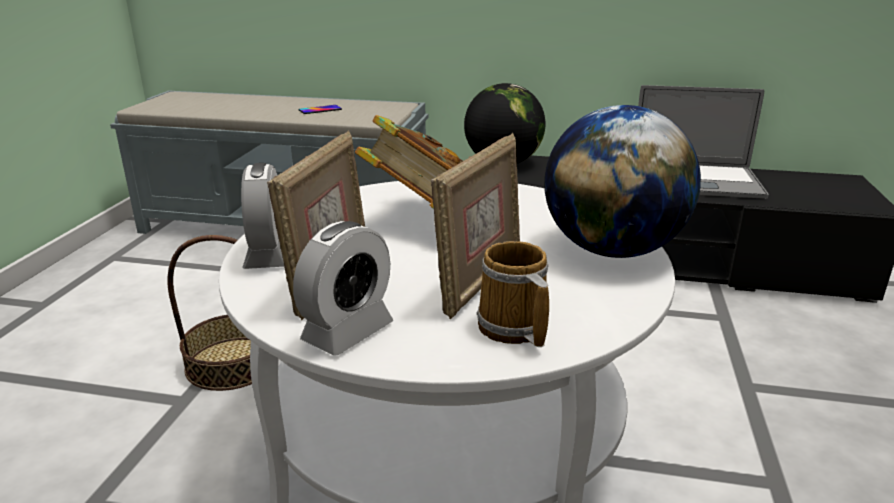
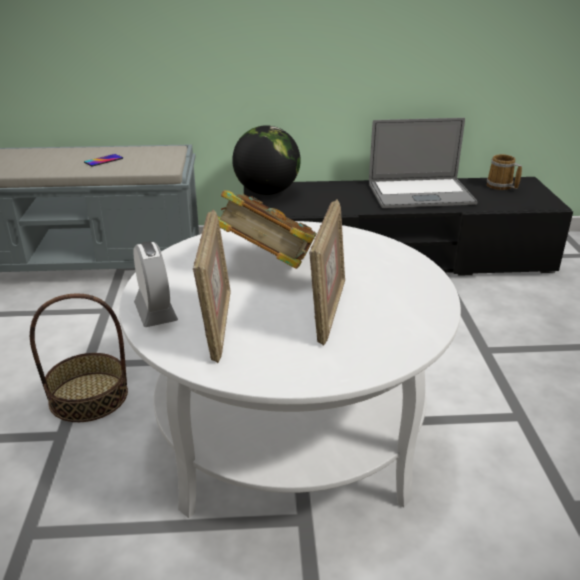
camera: 15 degrees left, 5 degrees up
(348, 332) = (256, 367): alarm clock -> none
(512, 329) = (368, 346): mug -> mug (500, 186)
(612, 250) = (407, 273): globe -> none

